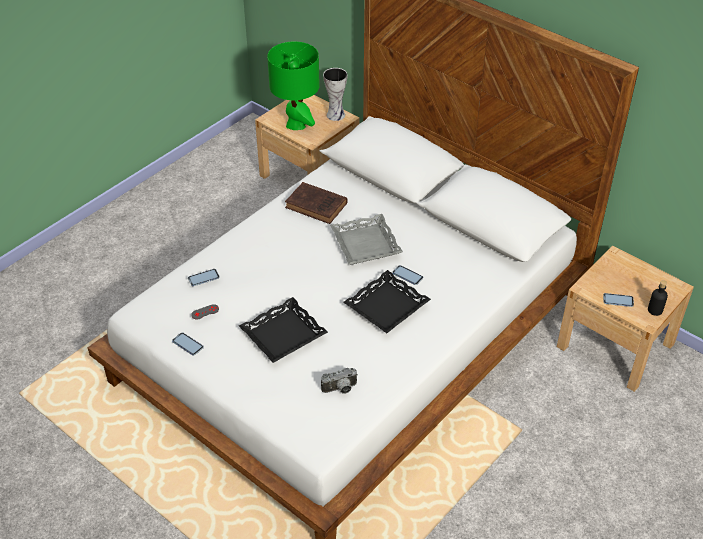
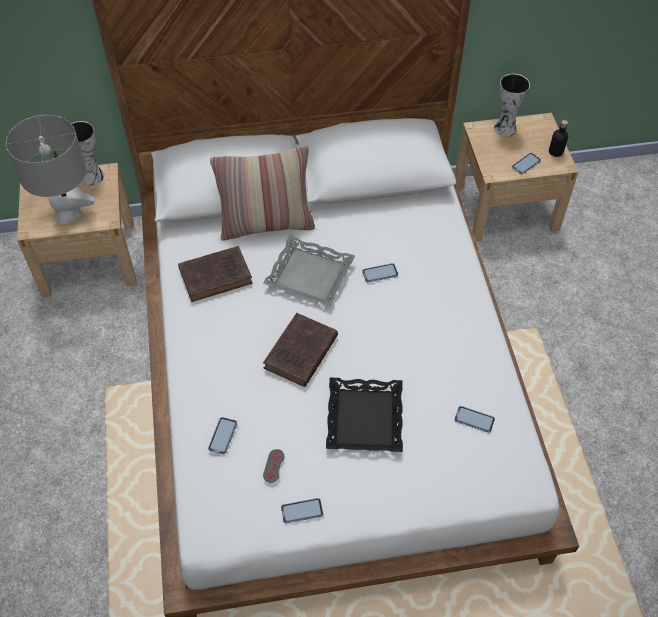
camera: 50 degrees left, 10 degrees up
(296, 125) = (68, 214): green table lamp -> grey table lamp
(298, 275) = (300, 354): none -> brown book
(340, 389) = (474, 419): camera -> phone
(383, 202) = (266, 224): none -> pillow
(386, 306) = (403, 314): black tray -> none
(638, 271) = (505, 129): none -> vase

